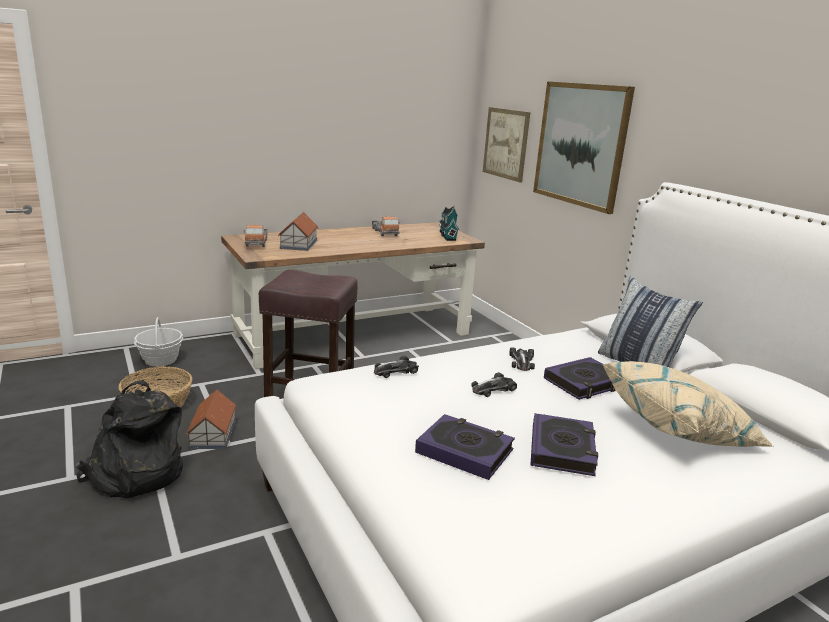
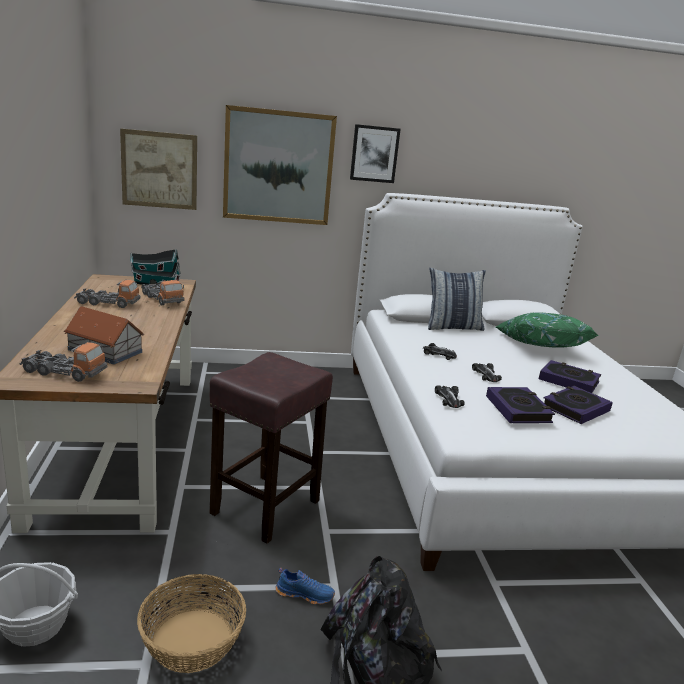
camera: 70 degrees left, 0 degrees up
(213, 433) = (305, 594): toy house -> blue shoe
(418, 241) = (162, 299): none -> toy truck
(584, 383) = (478, 348): book -> book (518, 409)
(667, 132) = (374, 154): none -> picture
(679, 430) = (539, 346): beige pillow -> green pillow

